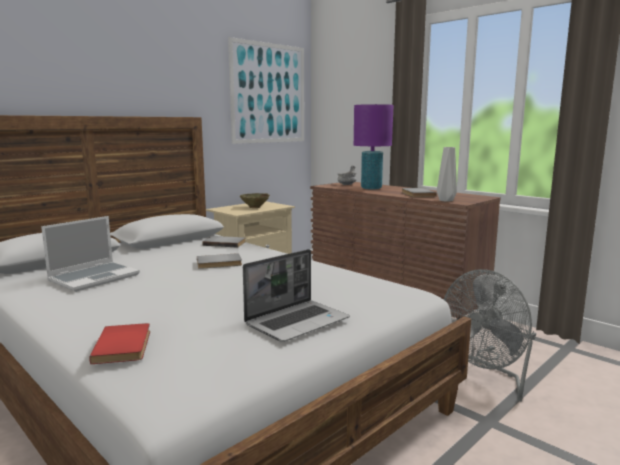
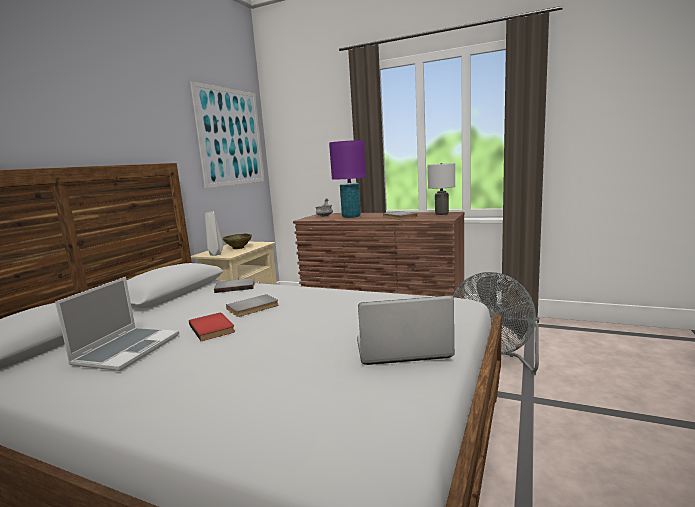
camera: 20 degrees left, 0 degrees up
(125, 345) = (260, 421): red book -> red book (213, 328)
(297, 322) = (401, 349): laptop -> laptop turned 120 degrees counterclockwise
(446, 200) = (432, 219): grey vase -> grey vase (216, 254)
(468, 196) = (441, 214): none -> white table lamp

